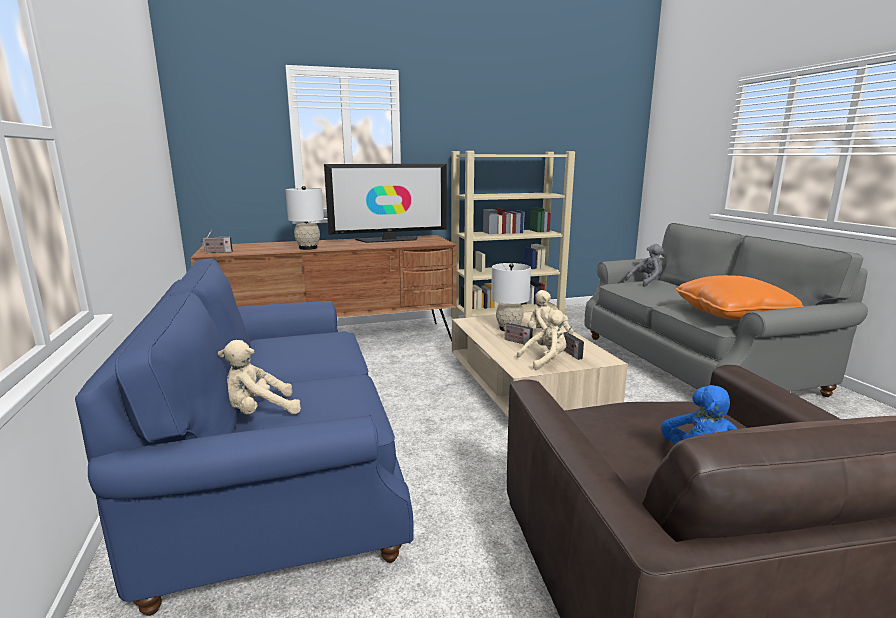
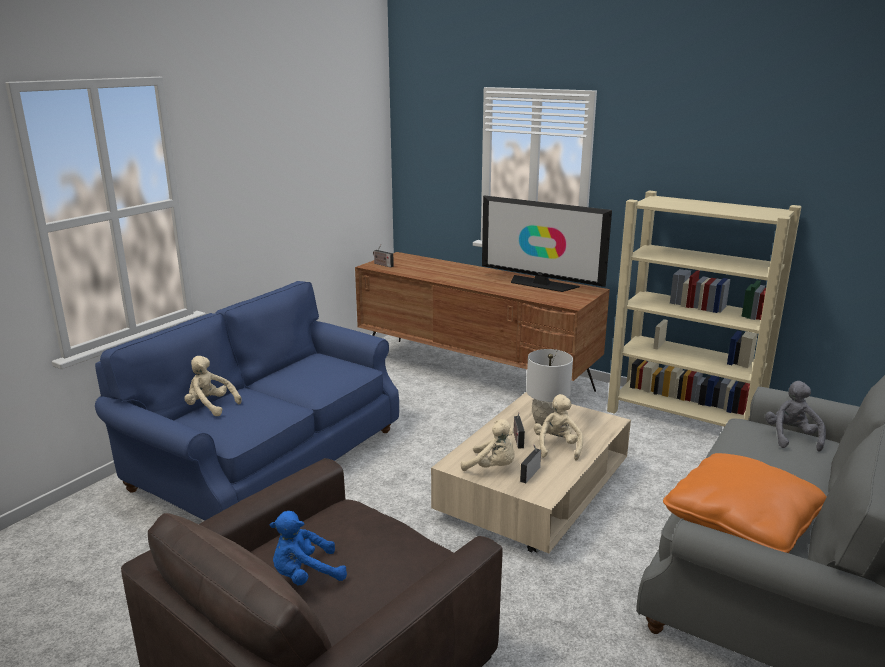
camera: 50 degrees right, 5 degrees up
(308, 248) = (449, 277): white table lamp -> none
(646, 282) = (791, 437): grey plush toy -> grey plush toy turned 105 degrees counterclockwise

